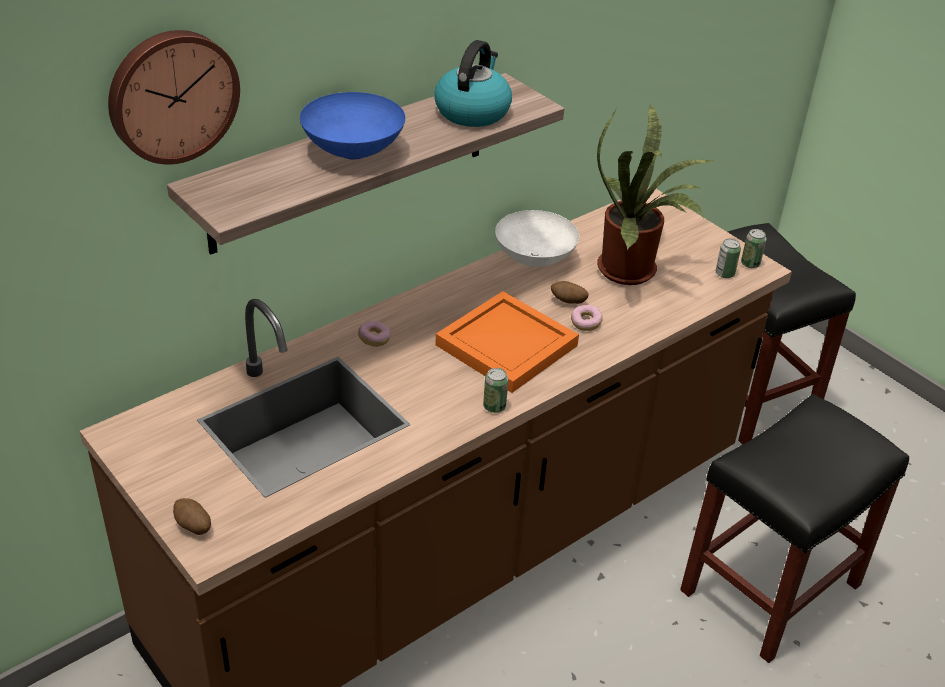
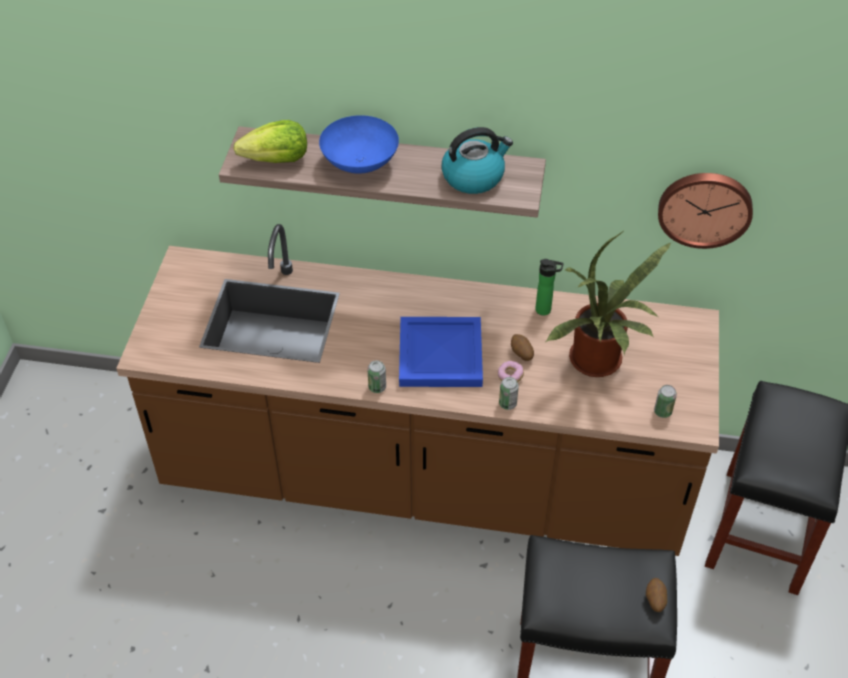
camera: 50 degrees right, 10 degrees up
(172, 95) = (243, 74): wall clock -> wall clock (705, 207)
(193, 526) = (150, 337): potato -> potato (655, 600)
(264, 189) = (277, 160): none -> lettuce
(374, 339) = (372, 296): donut -> none
(506, 347) = (439, 356): orange tray -> blue tray
(536, 259) = (545, 310): white bowl -> bottle
(750, 264) = (694, 418): can -> can (507, 403)

